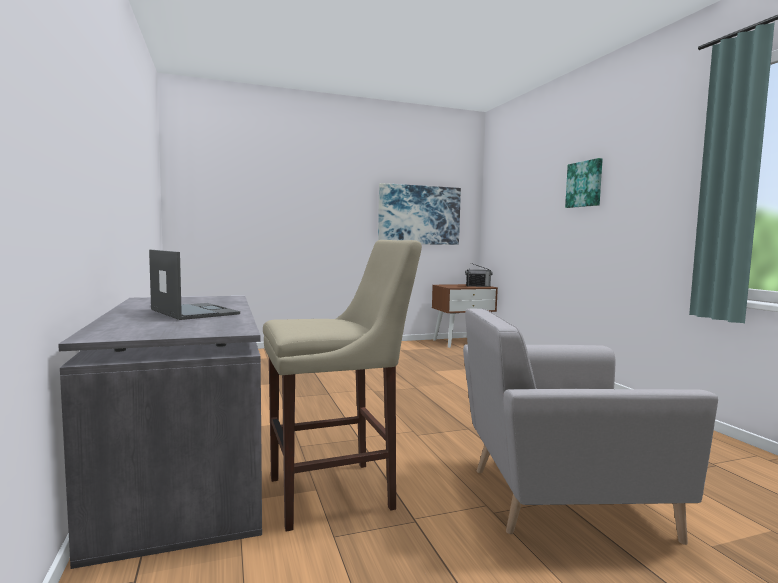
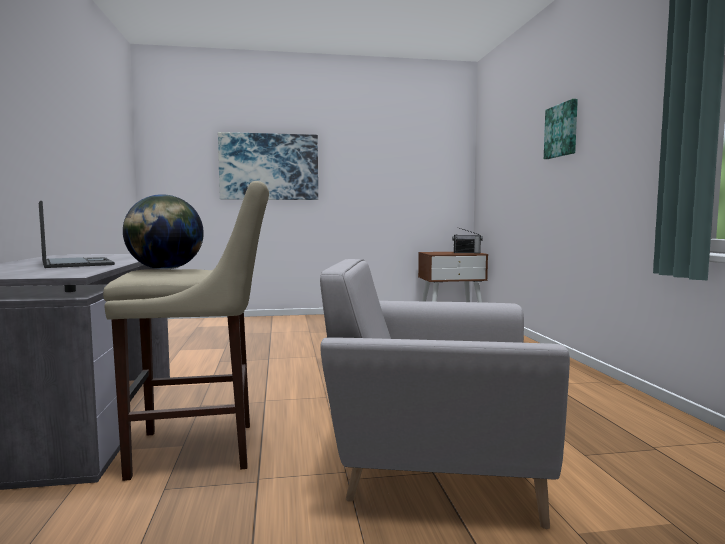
camera: 10 degrees right, 0 degrees up
(305, 320) = (165, 269): none -> globe
(419, 215) = (402, 177): picture -> picture (269, 167)

